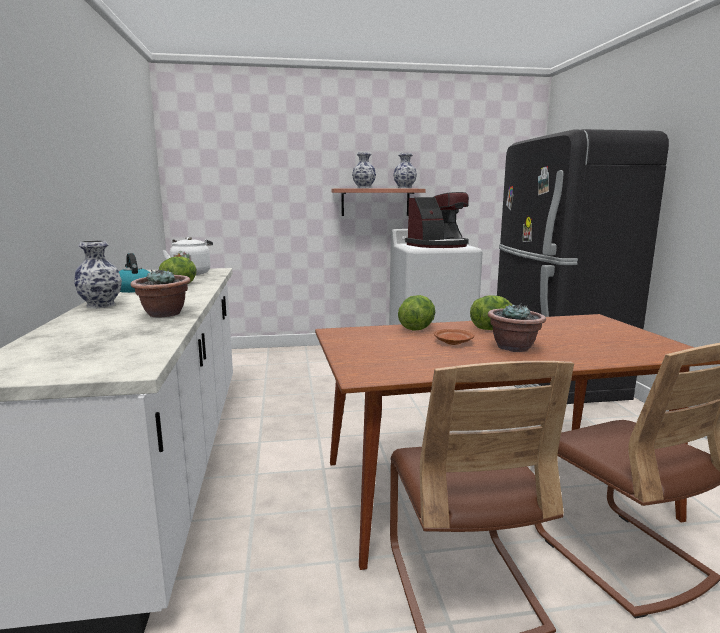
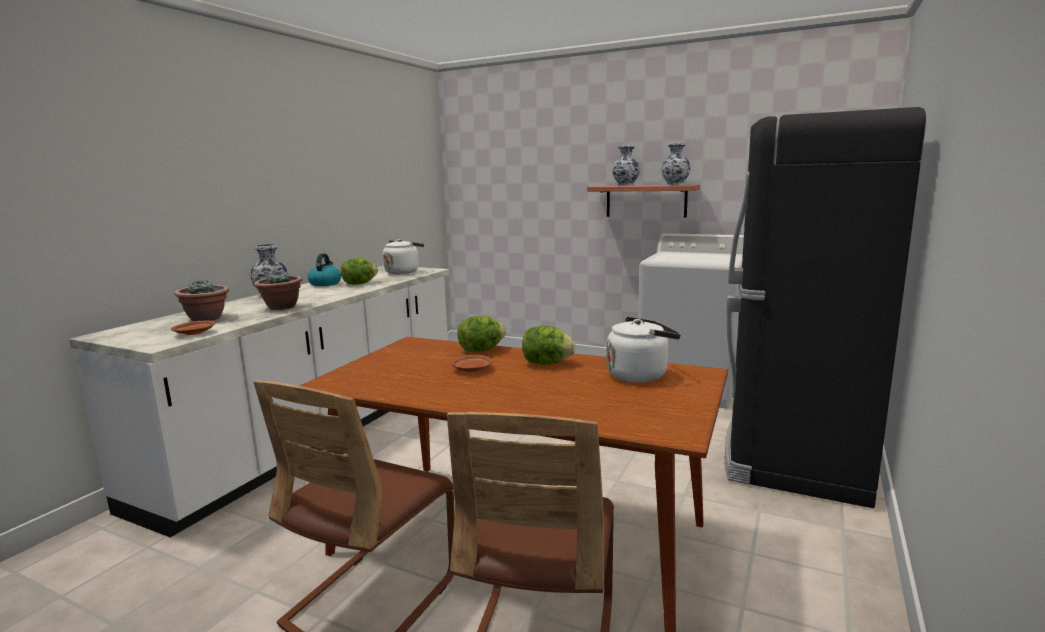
camera: 35 degrees right, 0 degrees up
(141, 350) = (195, 333): none -> brown plate
(438, 245) = (695, 257): coffee machine -> none
(514, 347) = (508, 386): potted plant -> potted plant (206, 319)
(568, 325) = (640, 375): none -> white kettle

